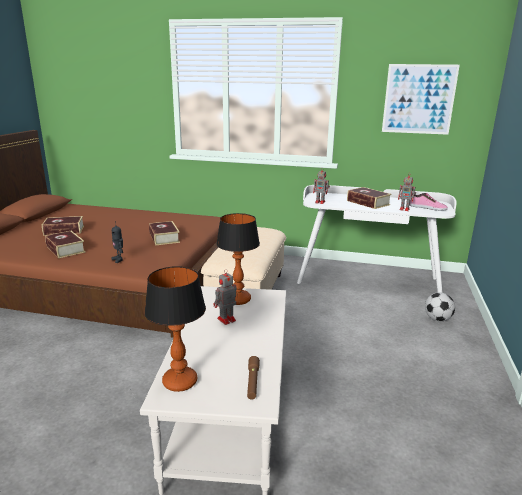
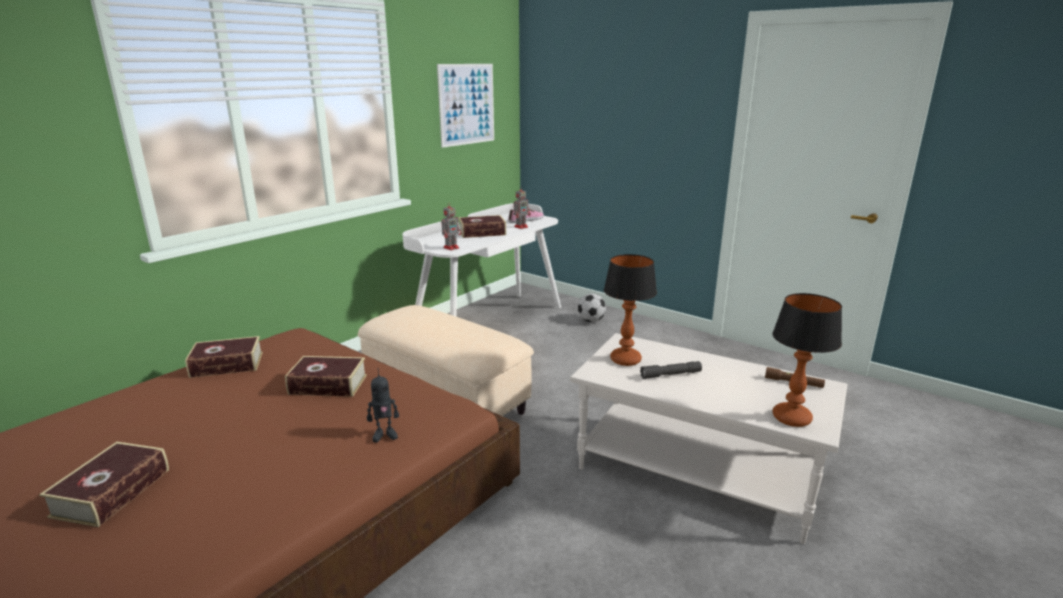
camera: 65 degrees left, 0 degrees up
(65, 249) = (249, 494): book -> book (227, 364)
(225, 320) = (670, 375): toy robot -> grey flashlight

